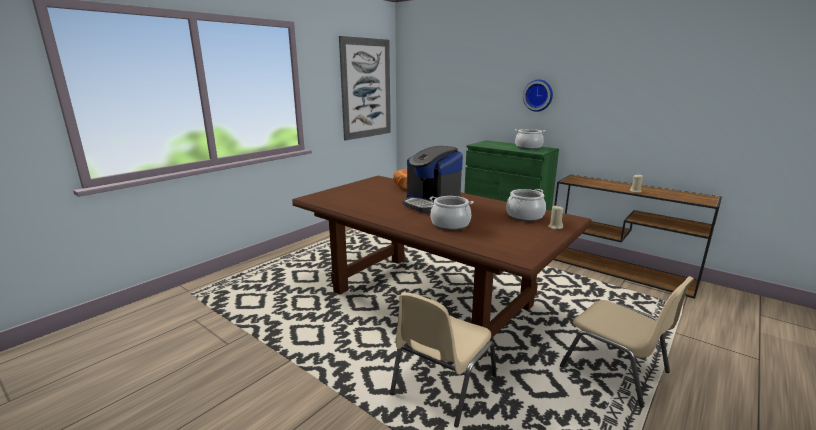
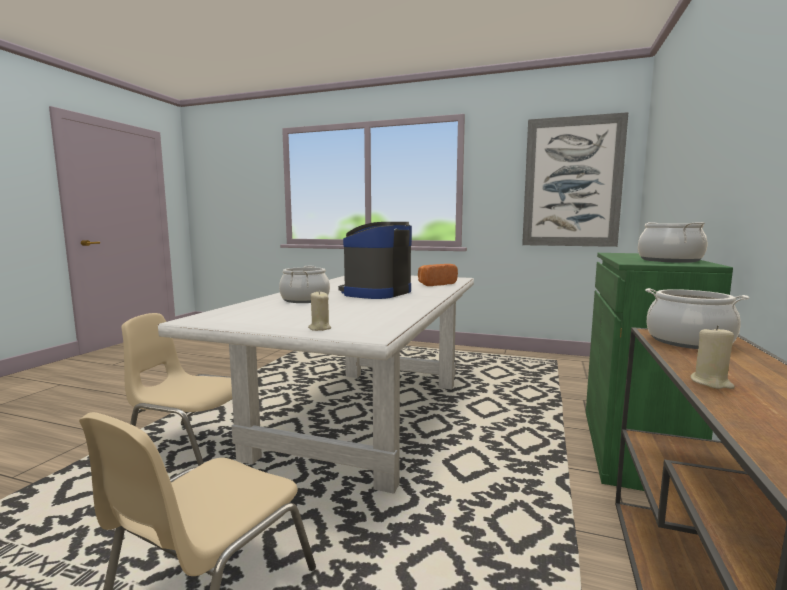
camera: 70 degrees right, 10 degrees down
(431, 299) = (365, 417): brown dining table -> white dining table
(525, 216) = (361, 317): cooking pot -> cooking pot (689, 341)
(538, 95) = (729, 148): wall clock -> none

